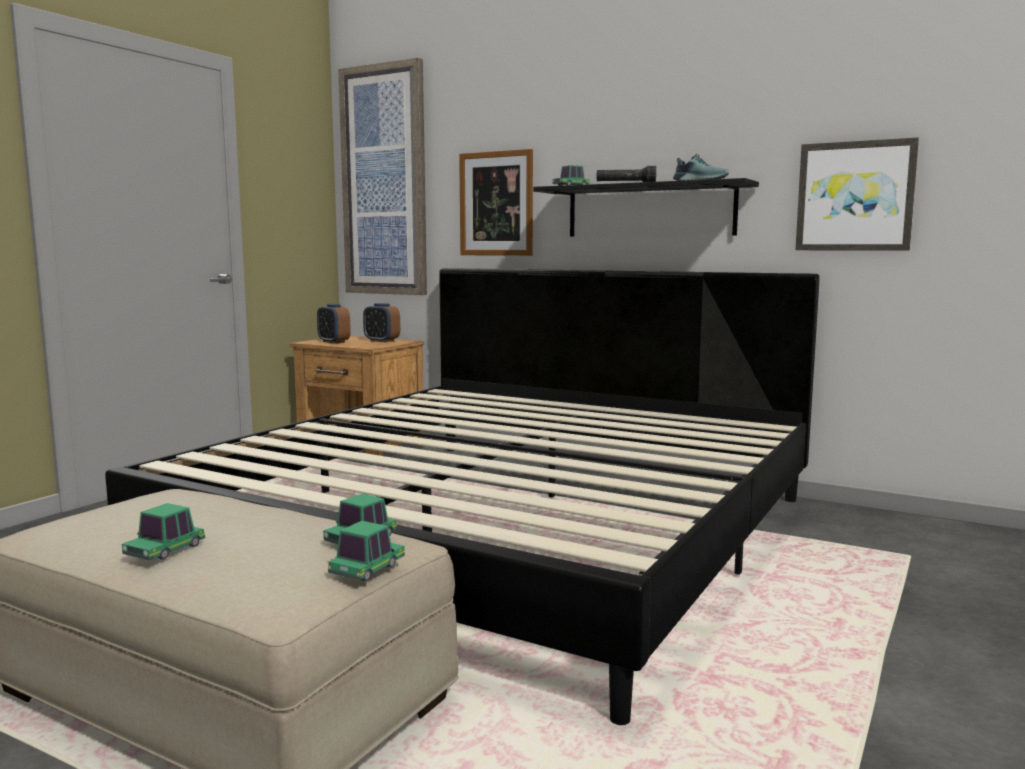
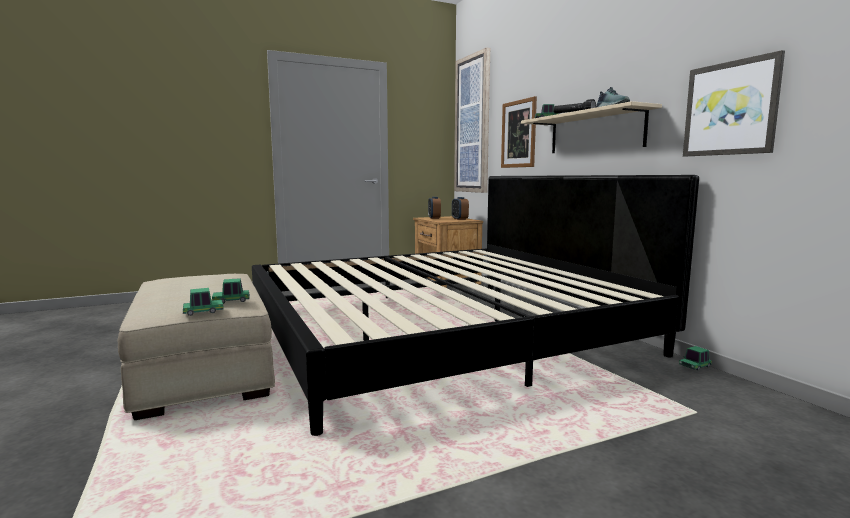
camera: 35 degrees right, 0 degrees up
(165, 550) = (166, 291): toy car -> toy car (695, 366)
(650, 211) = (595, 132): black shelf -> beige shelf

